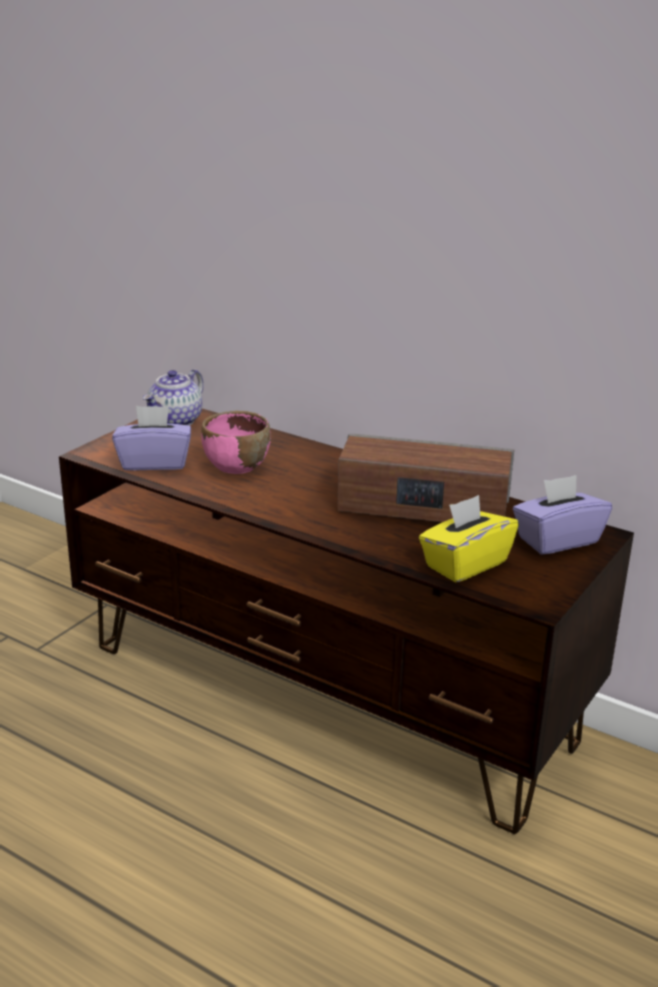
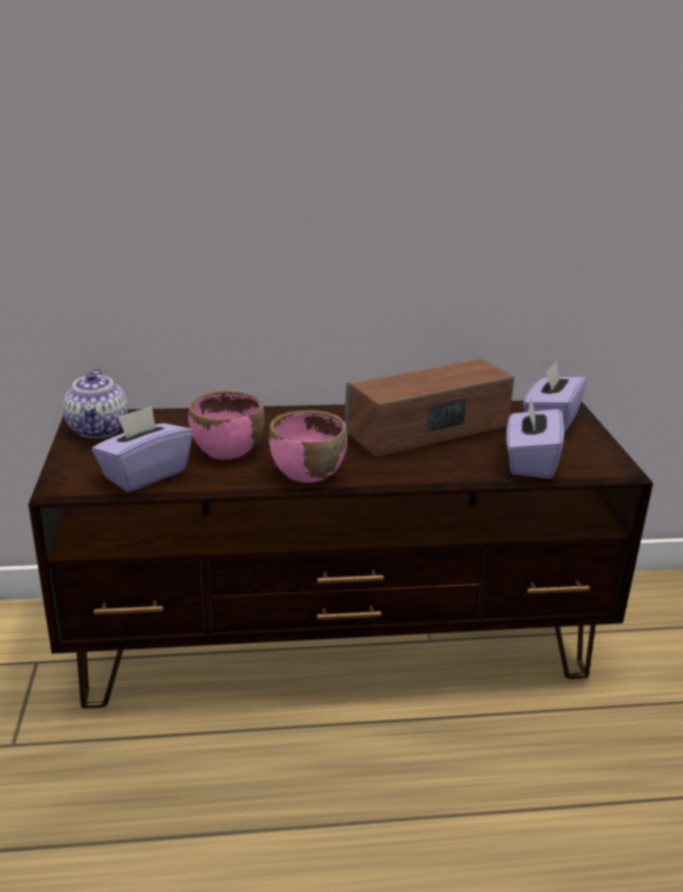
camera: 40 degrees left, 0 degrees up
(264, 502) = (307, 473): none -> pink bowl
(465, 564) = (530, 462): yellow tissue box -> purple tissue box

